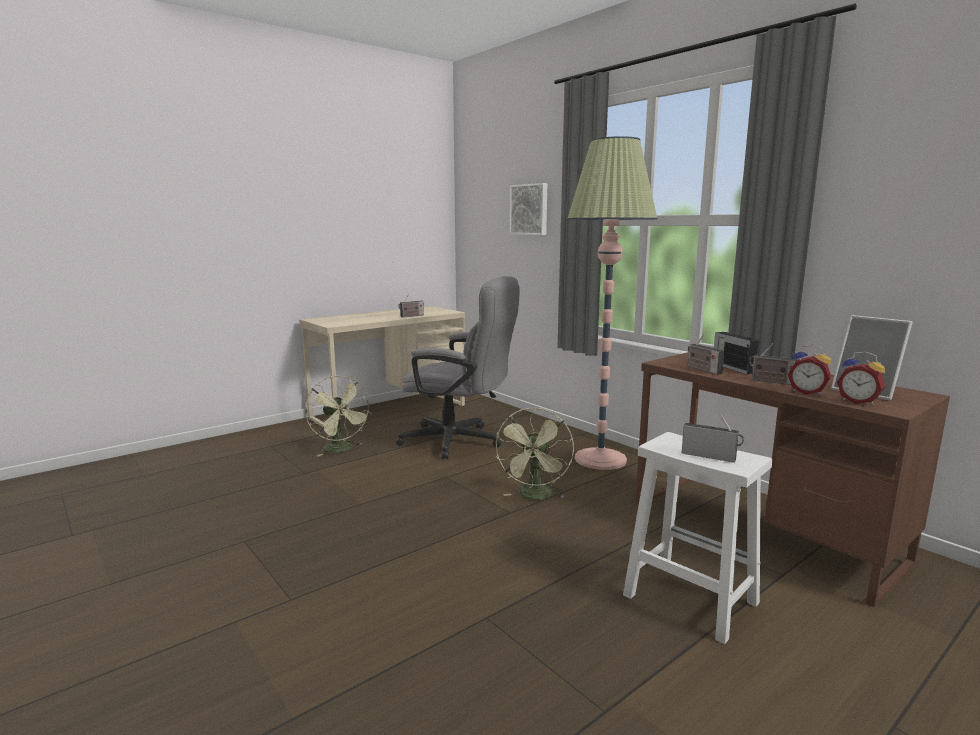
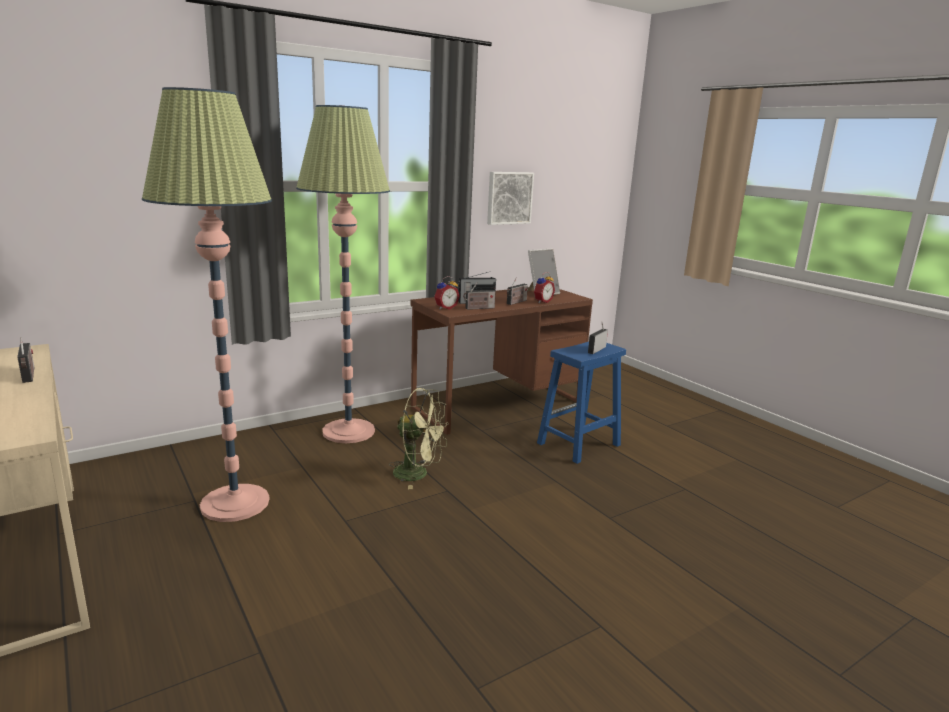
camera: 85 degrees left, 5 degrees up
(341, 450) = (180, 615): green fan -> none
(460, 442) = (235, 503): grey office chair -> floor lamp
(529, 209) = (123, 169): picture -> picture (509, 198)
(688, 598) = (578, 445): white stool -> blue stool
(858, 401) = (561, 298): alarm clock -> alarm clock (445, 308)

